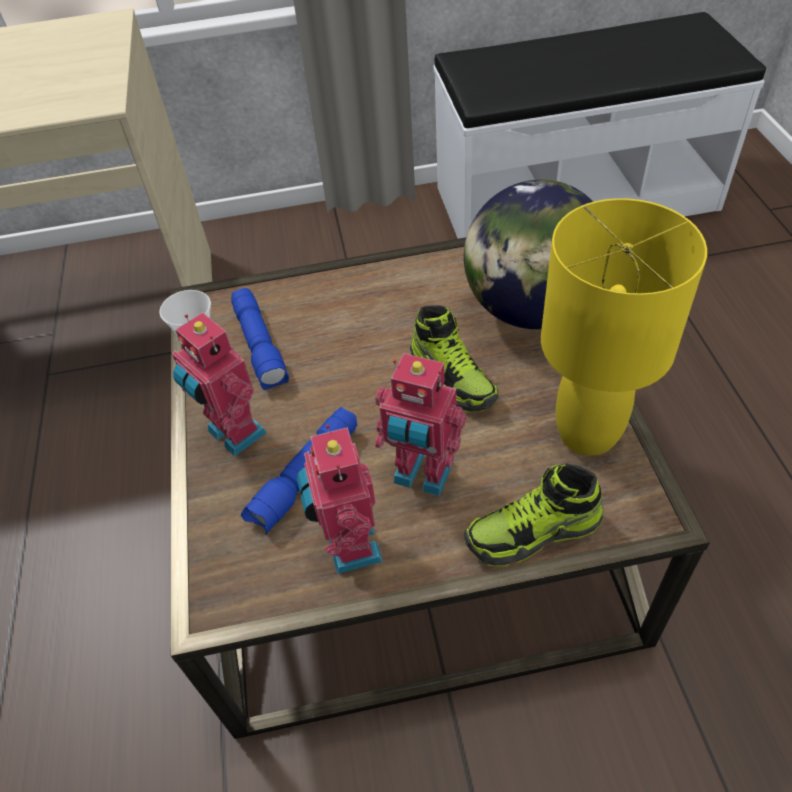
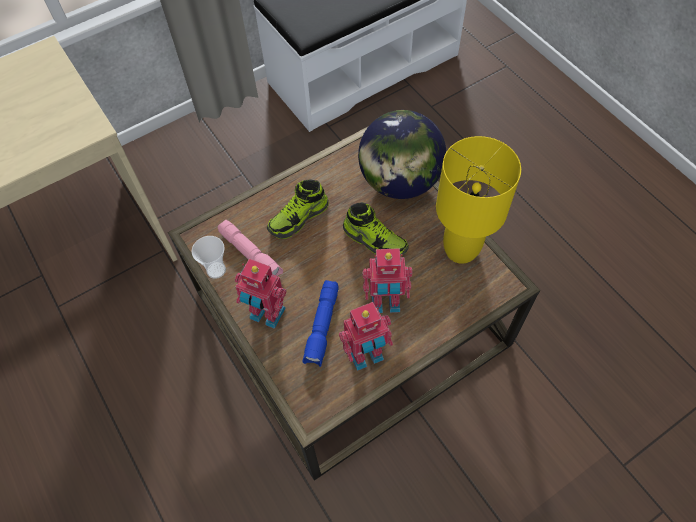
camera: 25 degrees left, 10 degrees up
(261, 346) = (251, 254): blue flashlight -> pink flashlight
(349, 546) = (366, 356): toy robot -> toy robot turned 75 degrees counterclockwise
(533, 533) = (456, 315): shoe -> shoe (298, 218)

